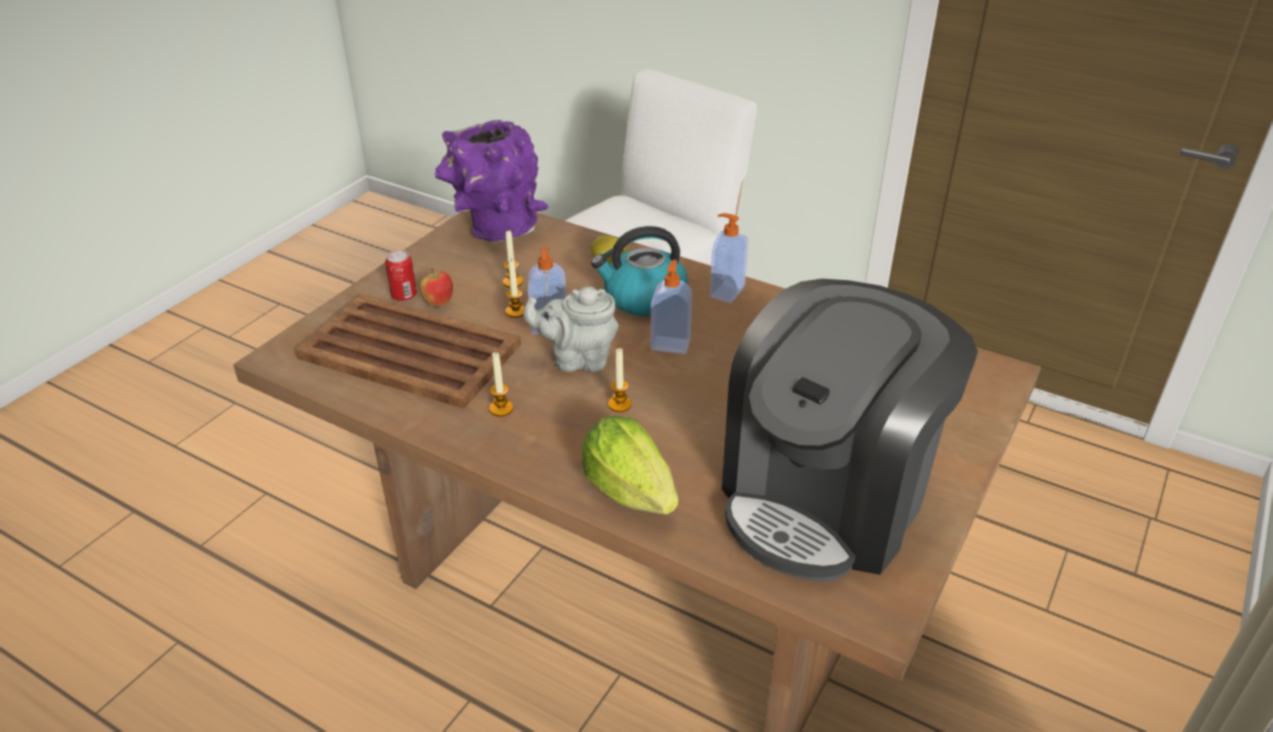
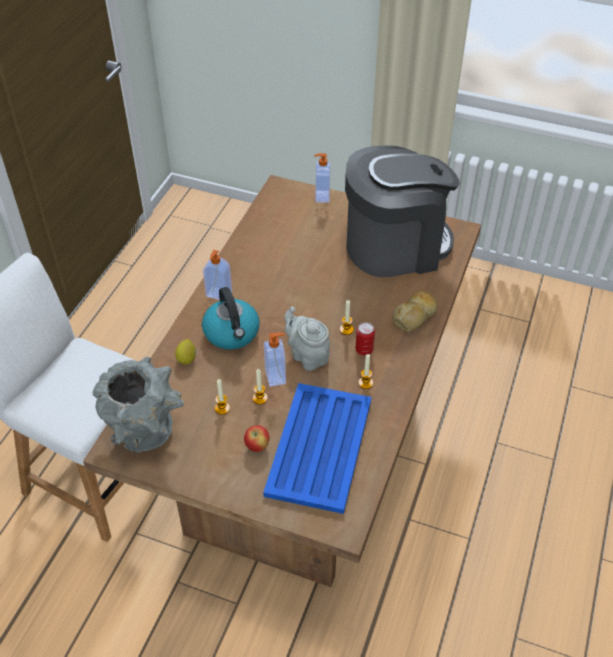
camera: 100 degrees left, 10 degrees up
(404, 296) = (251, 471): can -> can (364, 350)
(411, 352) = (320, 445): brown tray -> blue tray
(495, 231) = (146, 437): purple vase -> grey vase
(577, 359) = (307, 356): grey teapot -> grey teapot turned 150 degrees clockwise
(630, 491) = (415, 316): lettuce -> bread
(670, 344) = (282, 314): soap dispenser -> soap dispenser (321, 196)
(827, 498) = (395, 246): coffee machine -> coffee machine turned 45 degrees counterclockwise

